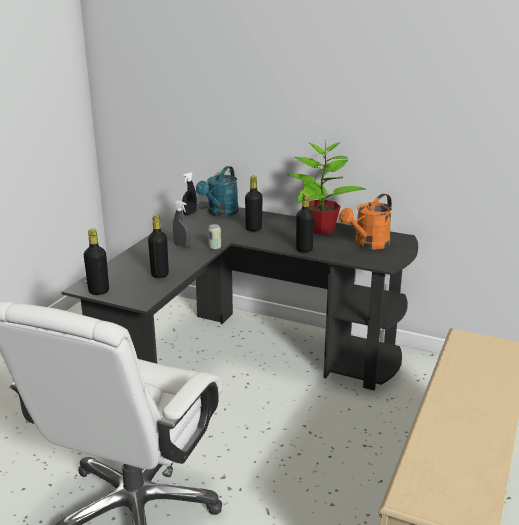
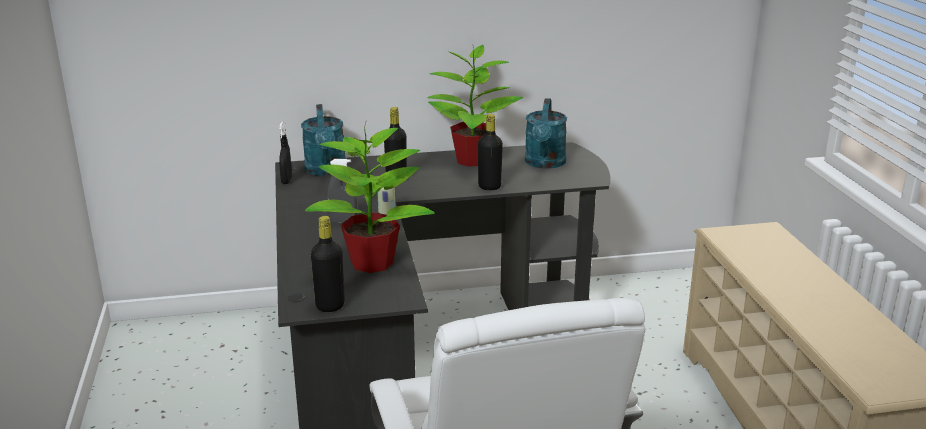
camera: 35 degrees left, 0 degrees up
(160, 274) = (373, 262): black bottle -> potted plant
(368, 245) = (544, 164): orange watering can -> turquoise watering can

